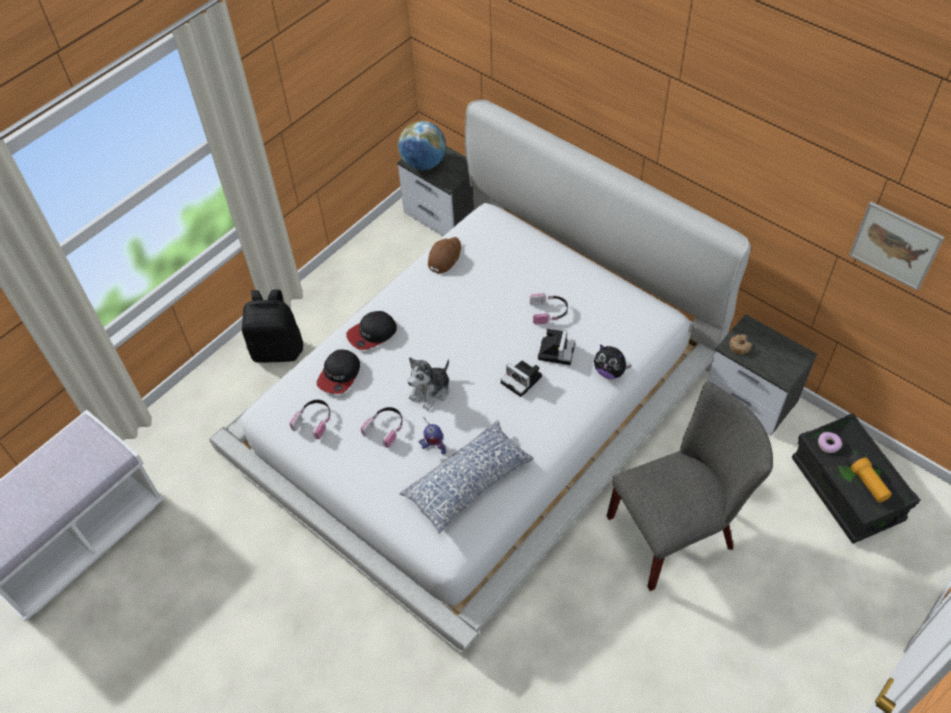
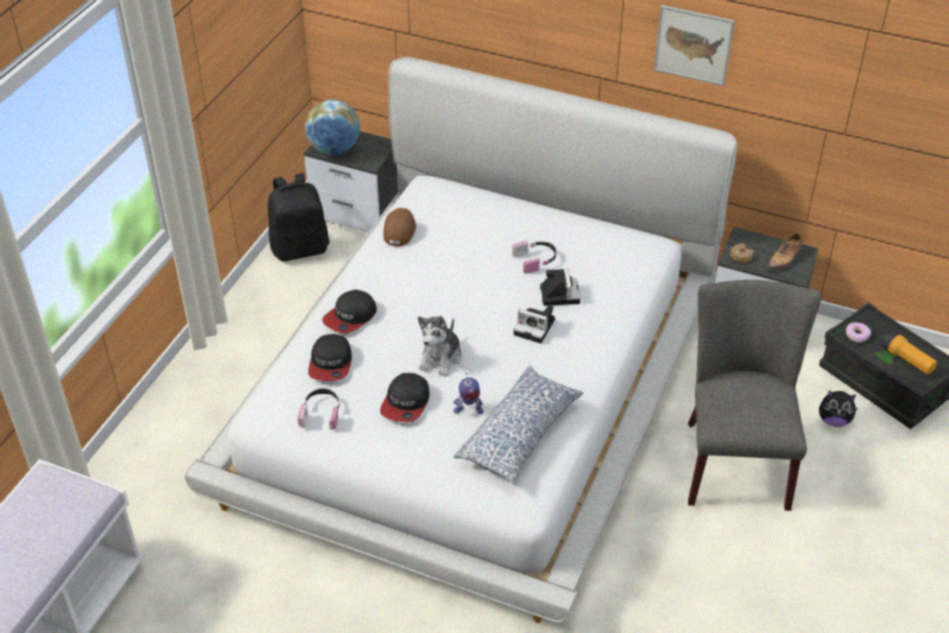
camera: 20 degrees left, 10 degrees down
(278, 349) = (217, 379): black backpack -> black backpack (300, 248)
(385, 428) = (406, 403): headphones -> cap
(609, 371) = (623, 302): plush toy -> plush toy (834, 420)
(677, 530) = (734, 458): grey chair -> grey chair turned 45 degrees counterclockwise
(779, 358) = (784, 259): none -> shoe
(895, 245) = (886, 99): picture -> picture (693, 45)

